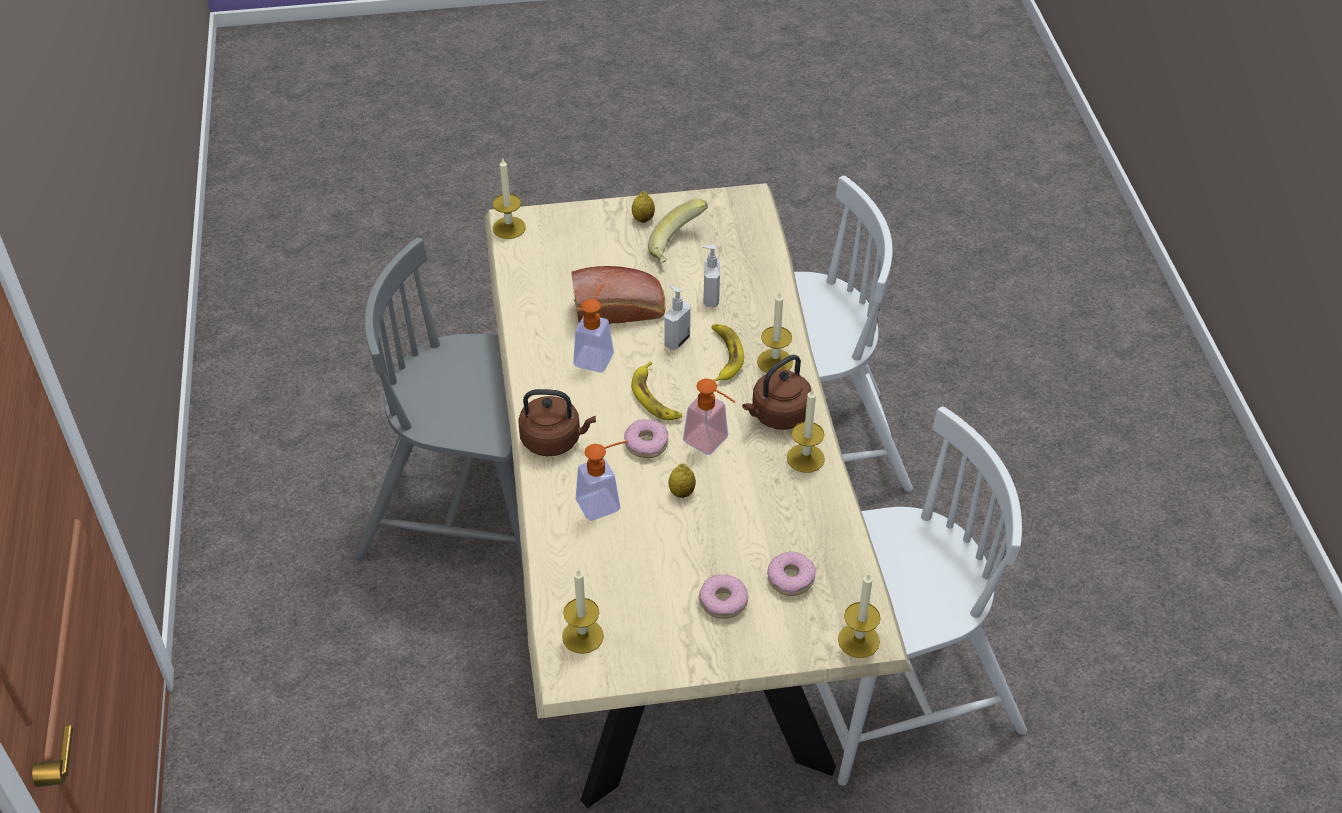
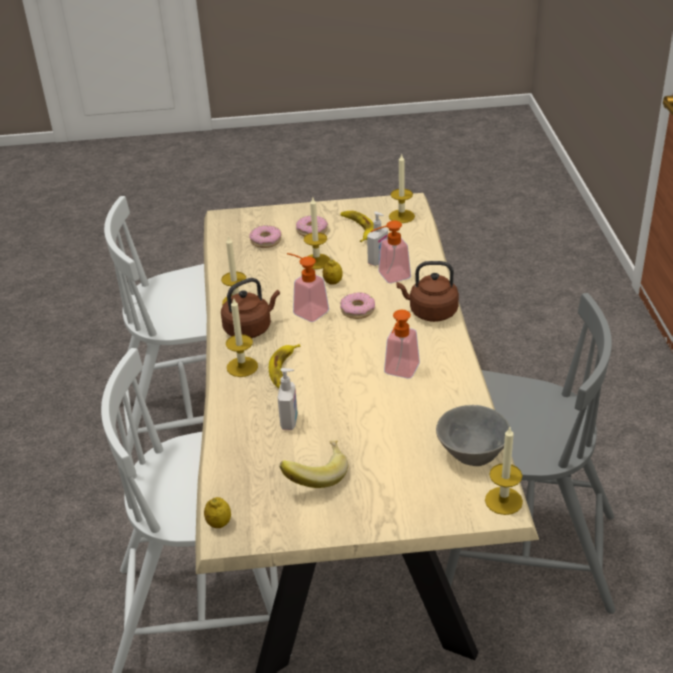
camera: 175 degrees left, 10 degrees down
(529, 269) = (473, 452): none -> grey bowl
(620, 310) = (378, 411): bread -> none
(643, 219) = (351, 510): lemon -> lemon (219, 523)
(655, 397) = (348, 340): banana -> banana (358, 228)
(676, 340) = (326, 384): soap dispenser -> soap dispenser (378, 261)
(858, 640) = (232, 216): candle -> candle (316, 261)

